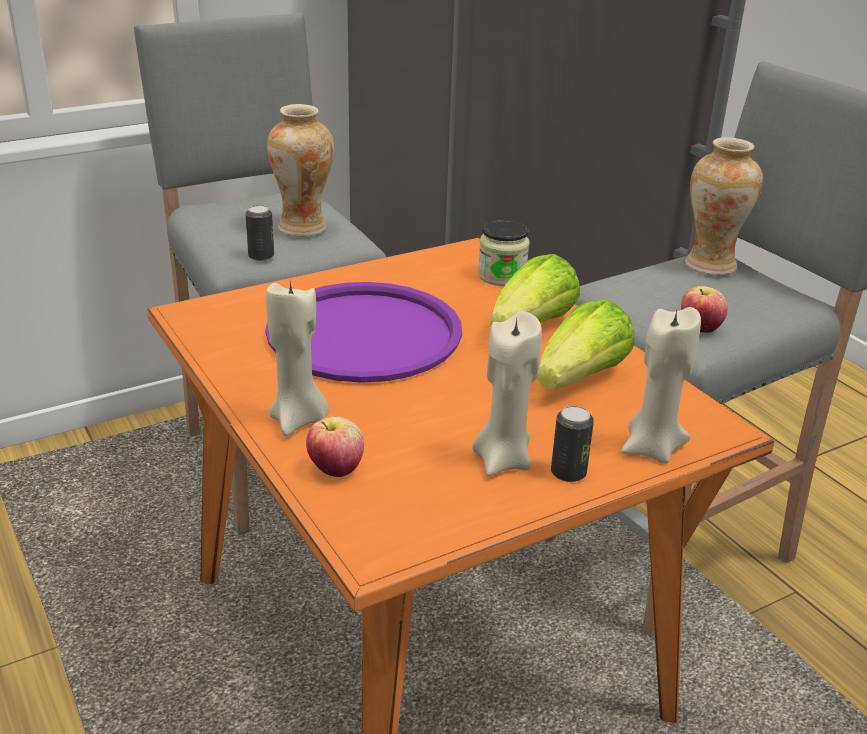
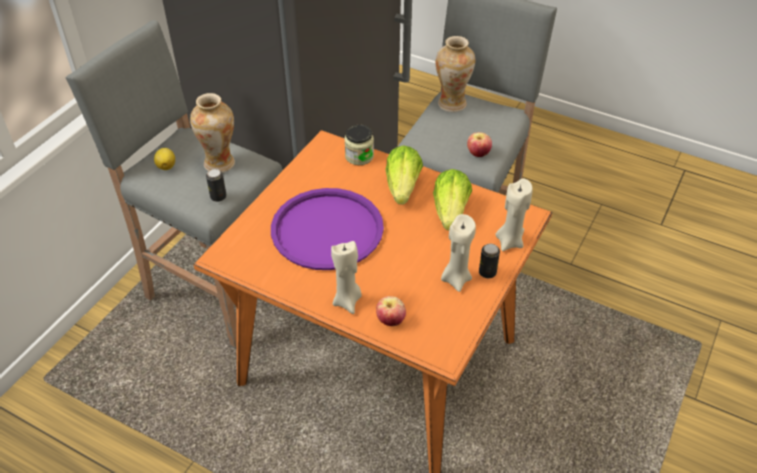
camera: 30 degrees left, 15 degrees up
(236, 212) = (166, 166): none -> lemon

